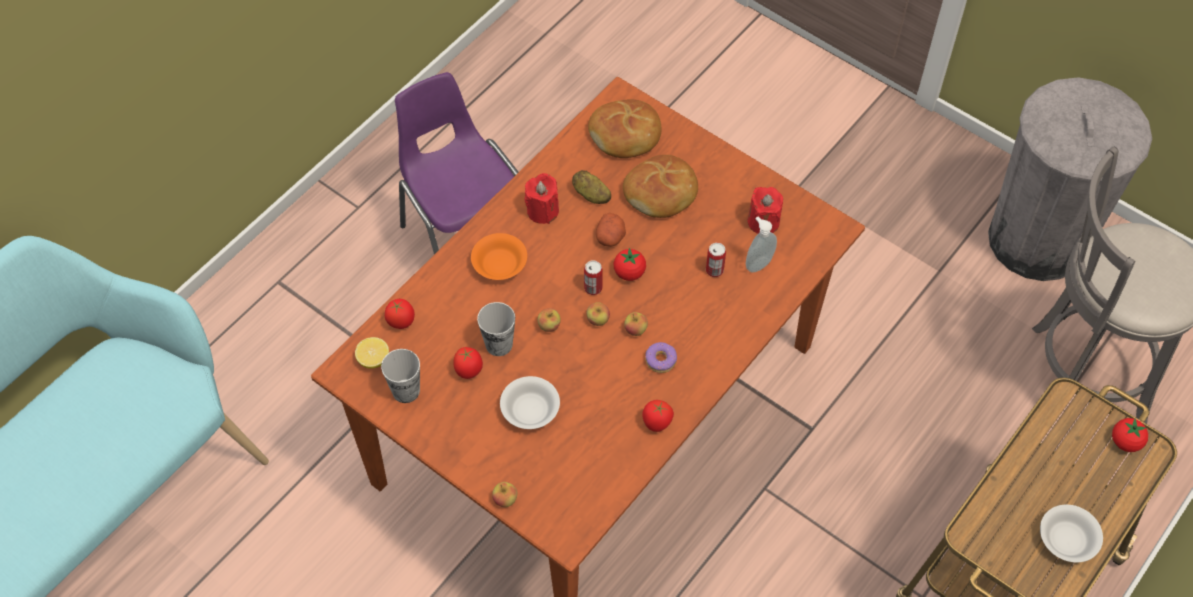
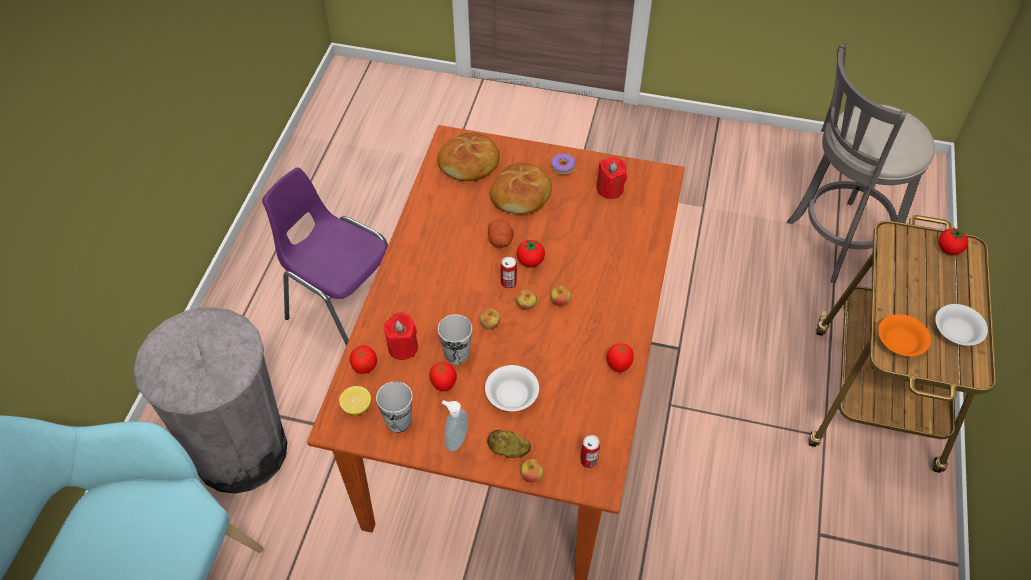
camera: 25 degrees left, 5 degrees down
(499, 265) = (423, 293): orange bowl -> orange bowl (900, 343)
(542, 211) = (435, 240): red candle -> red candle (403, 347)
(591, 195) = (467, 215): potato -> potato (508, 450)
(661, 360) = (593, 317): donut -> donut (563, 167)
(714, 270) = (594, 236): can -> can (589, 460)
(758, 263) = (623, 219): soap dispenser -> soap dispenser (455, 440)
(1037, 239) = (755, 163): grey trash can -> grey trash can (240, 451)

